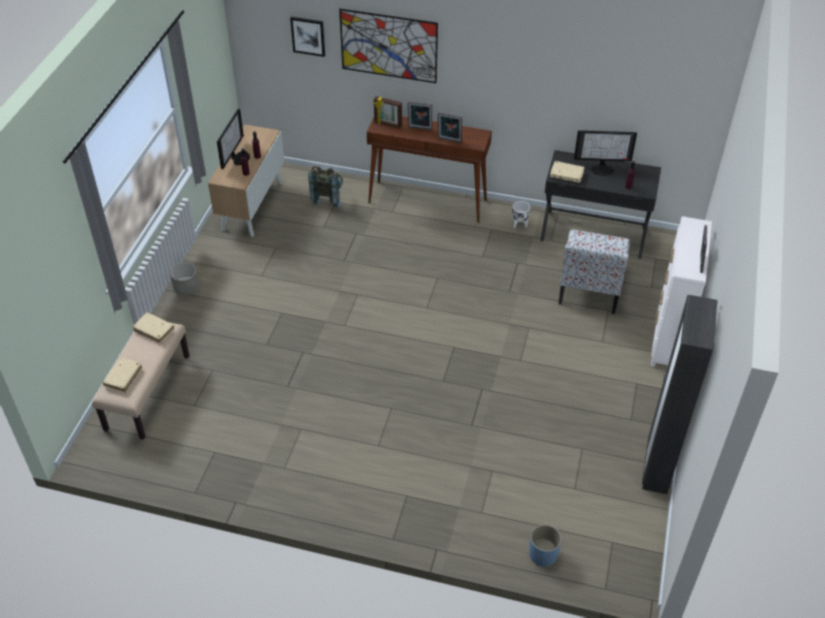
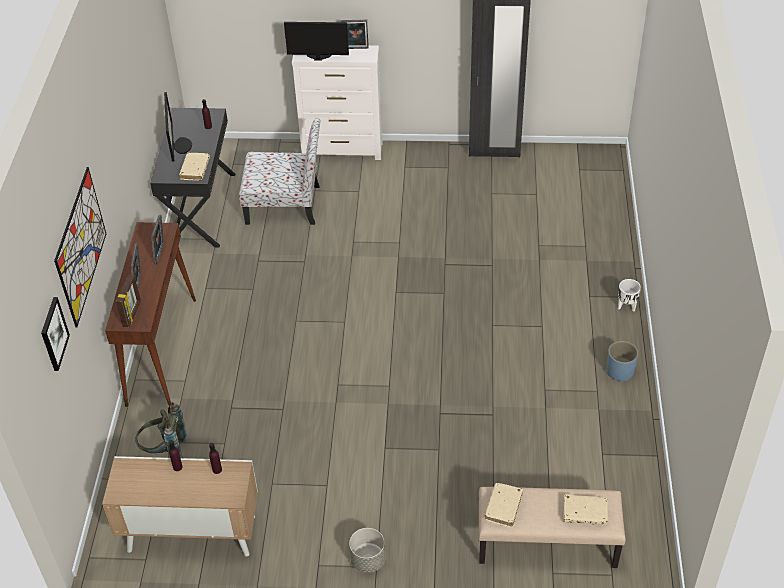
camera: 100 degrees left, 0 degrees up
(238, 157) = (183, 488): monitor -> monitor (318, 56)
(519, 225) = (195, 266): white planter -> white planter (626, 306)
(543, 554) = (609, 205): blue planter -> blue planter (620, 371)

